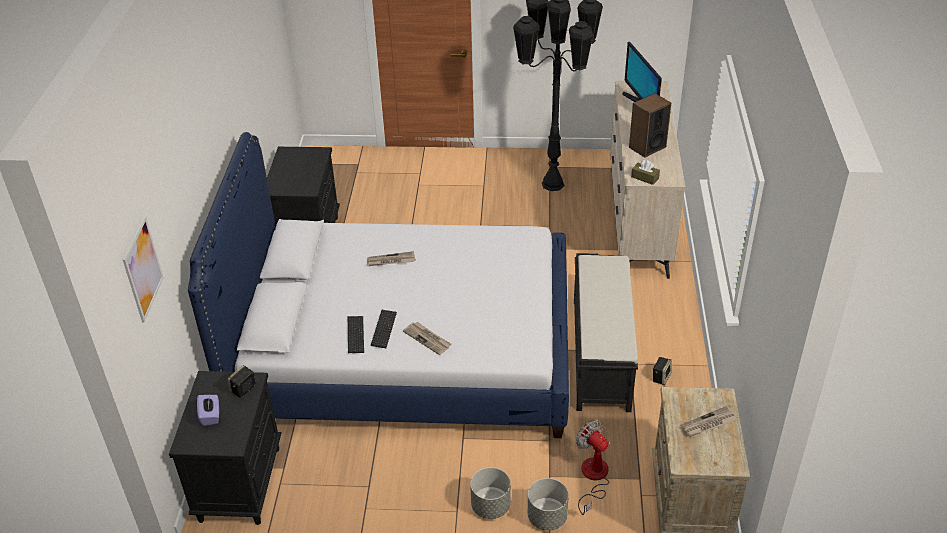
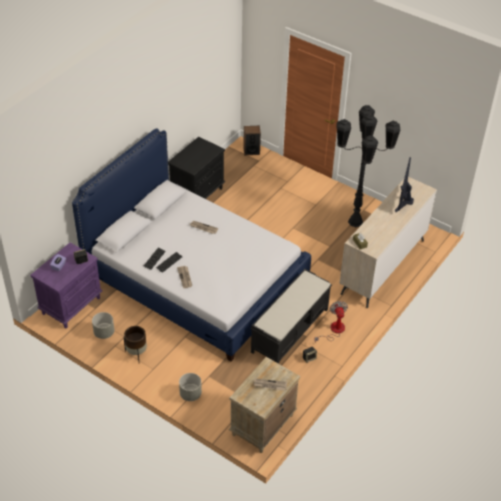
camera: 30 degrees right, 5 degrees up
(143, 269) = (42, 185): picture -> none
(239, 483) = (71, 305): black nightstand -> purple nightstand
(410, 502) = (136, 353): none -> brown planter
(490, 506) = (169, 375): grey planter -> grey planter (104, 333)
(593, 478) = (228, 388): fan -> fan (333, 330)
(647, 147) = (380, 226): speaker -> speaker (251, 151)

